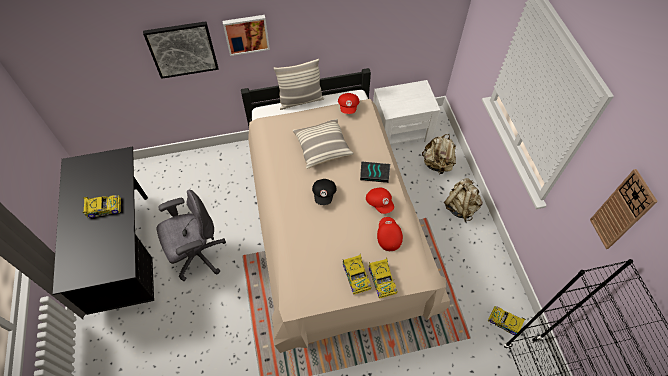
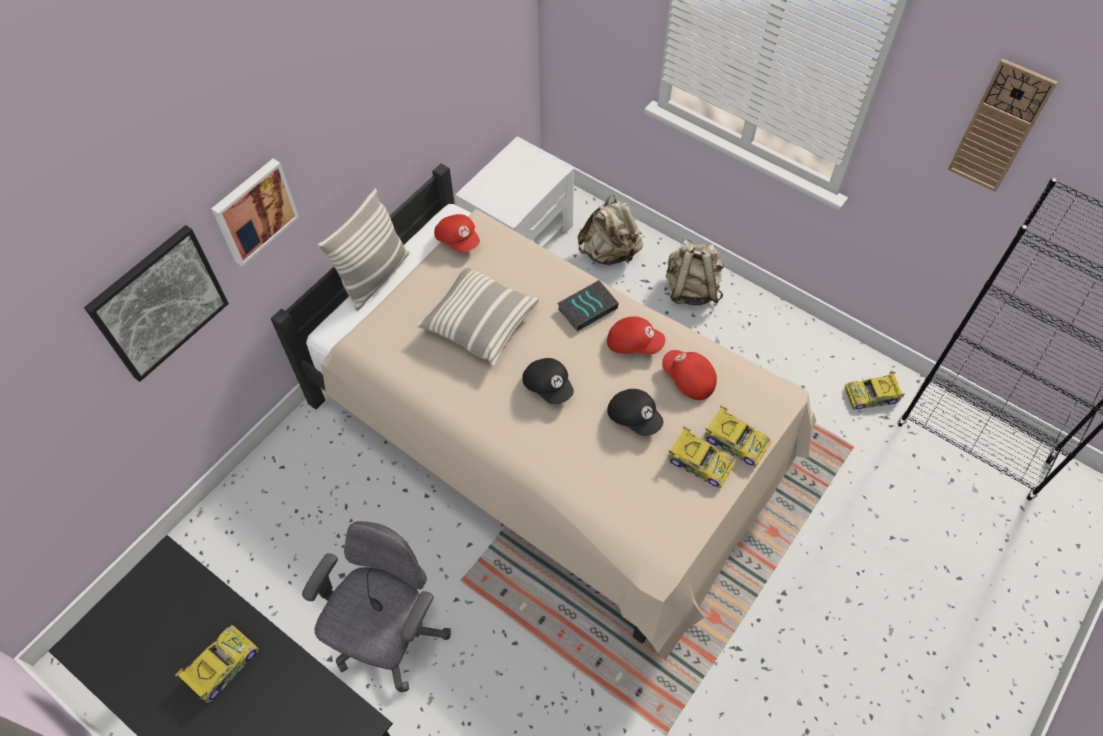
camera: 40 degrees left, 0 degrees up
(347, 235) = (634, 417): none -> black cap

